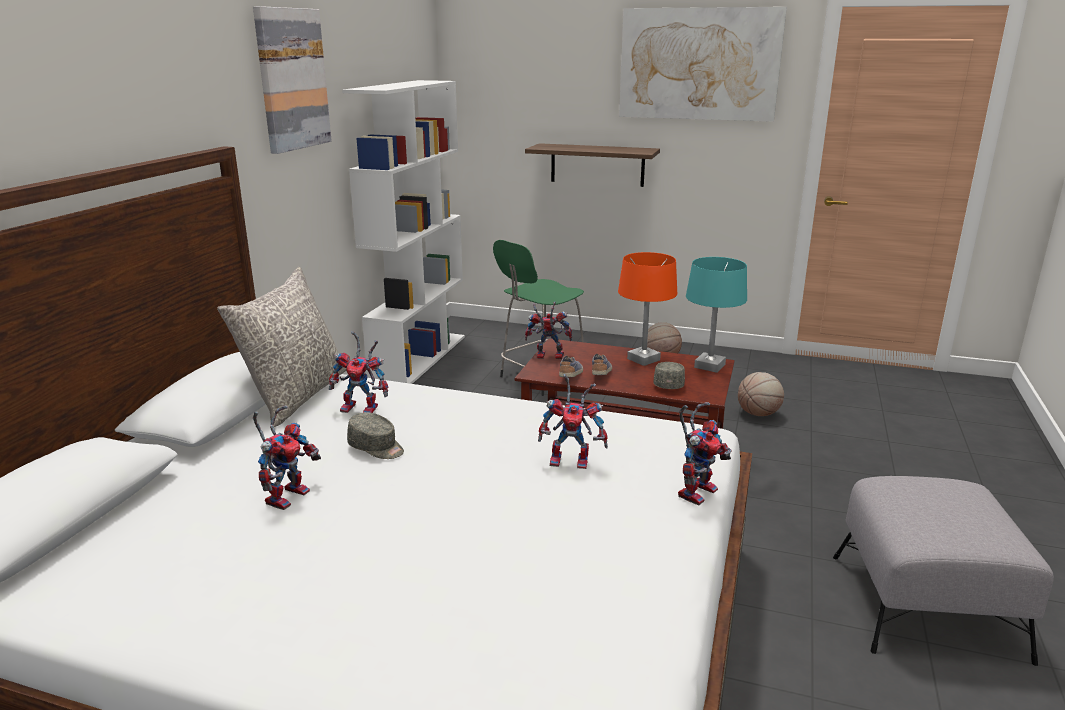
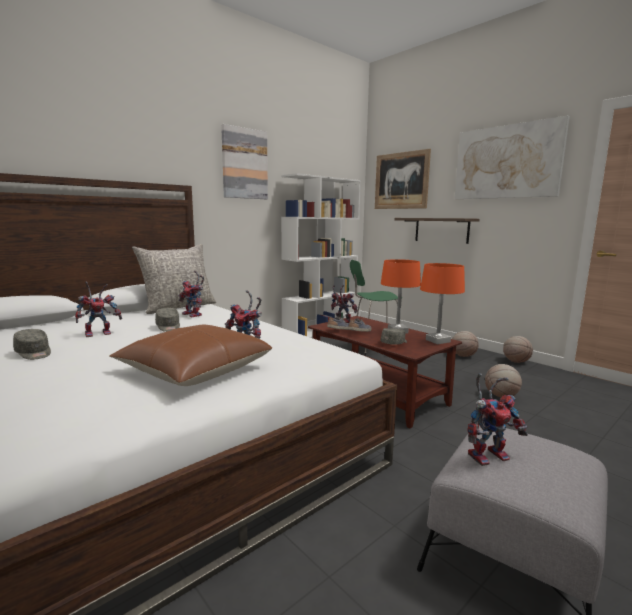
camera: 30 degrees right, 10 degrees down
(275, 571) = (34, 353): none -> grey cap
(517, 78) = (401, 181): none -> picture
(574, 518) = (195, 370): none -> brown pillow
(696, 490) = (288, 377): toy robot -> toy robot (488, 454)
(709, 366) = (438, 341): turquoise table lamp -> orange table lamp
(727, 353) = (516, 361): none -> basketball

